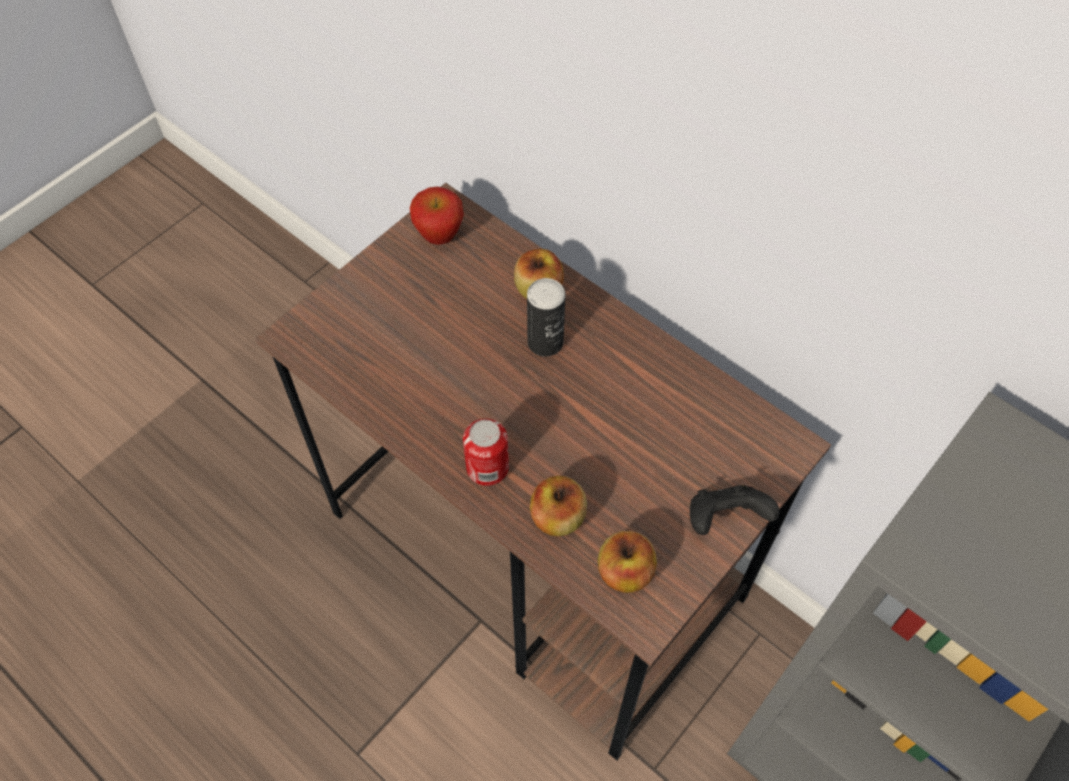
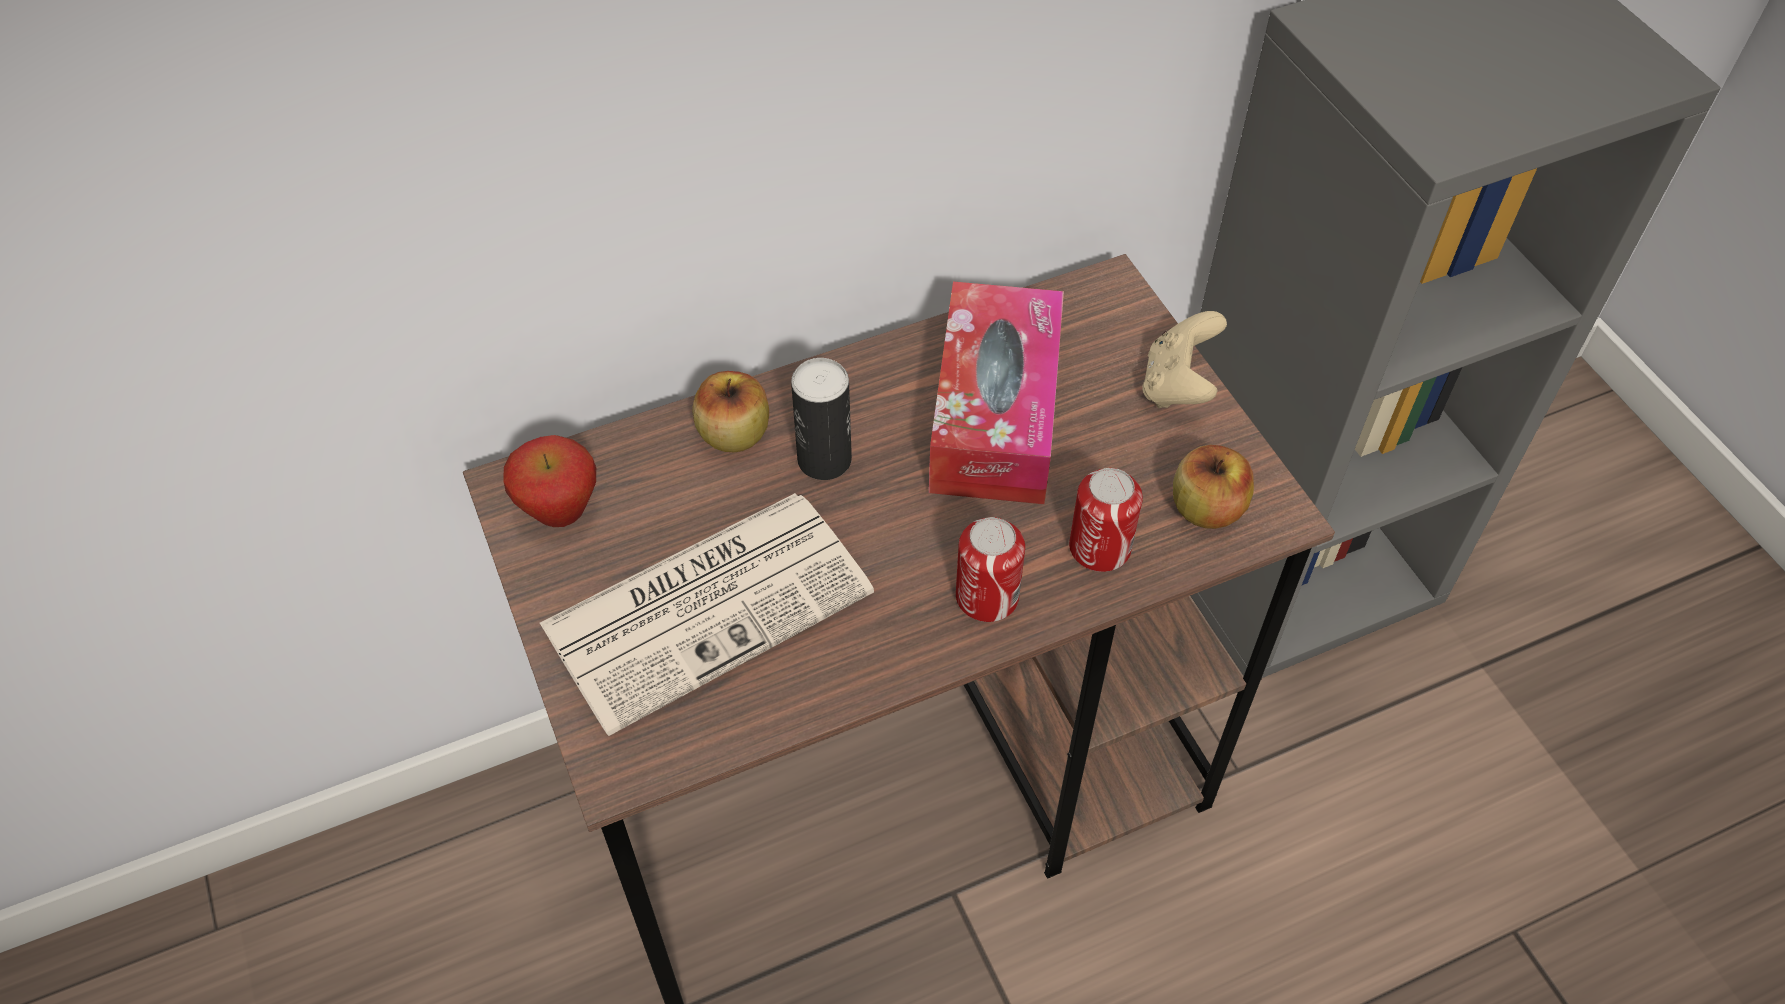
camera: 65 degrees left, 5 degrees down
(413, 331) = (710, 605): none -> newspaper
(557, 517) = (1099, 548): apple -> can
(634, 418) = (995, 414): none -> tissue box
(724, 519) = (1178, 386): black game controller -> beige game controller

